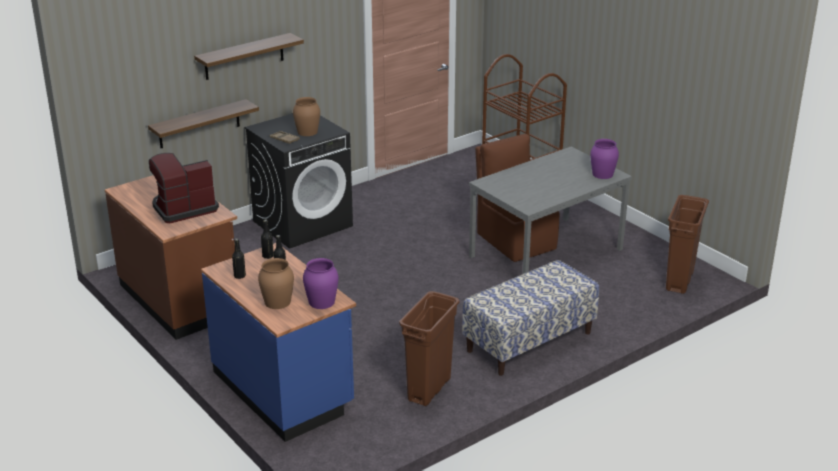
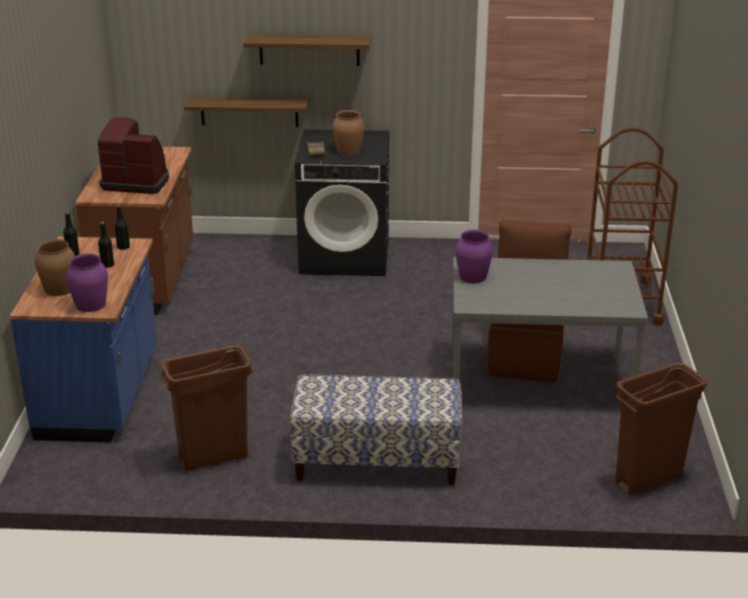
camera: 40 degrees right, 0 degrees up
(602, 174) = (615, 303): purple vase -> purple vase (473, 276)

